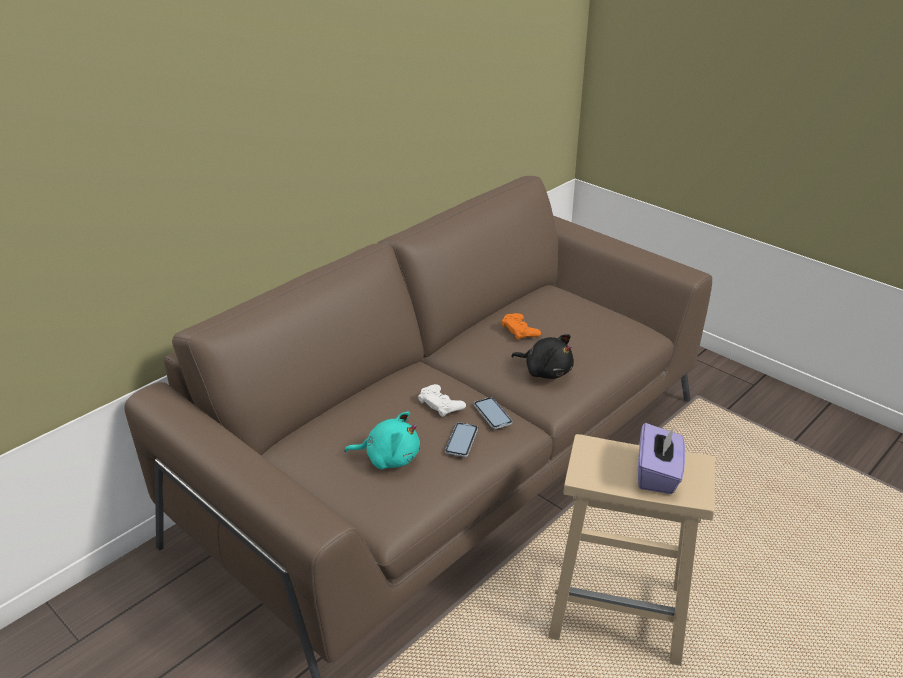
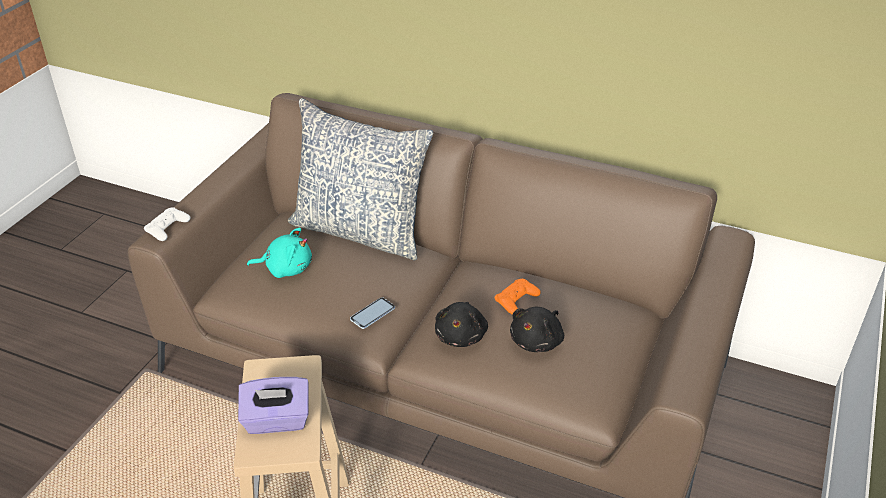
camera: 70 degrees right, 5 degrees up
(356, 397) = (360, 231): none -> pillow
(389, 457) = (286, 268): turquoise plush toy -> turquoise plush toy turned 75 degrees counterclockwise
(441, 404) = (367, 277): white game controller -> white game controller (167, 228)
(461, 440) = (322, 302): phone -> none
(574, 333) = (537, 341): none -> black plush toy

